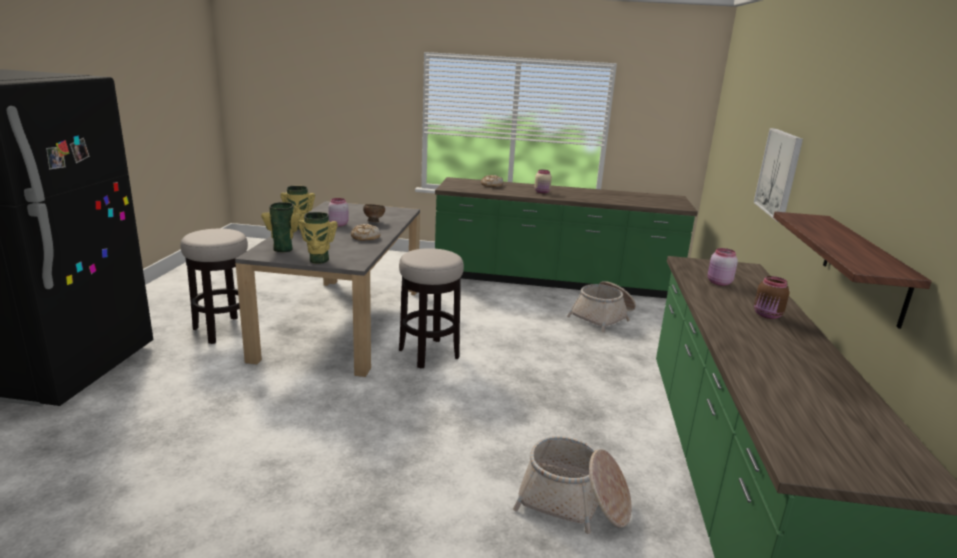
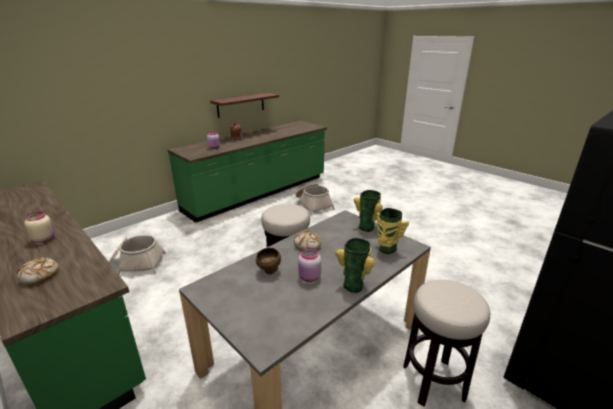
camera: 140 degrees left, 5 degrees up
(779, 173) = (145, 104): picture -> none

